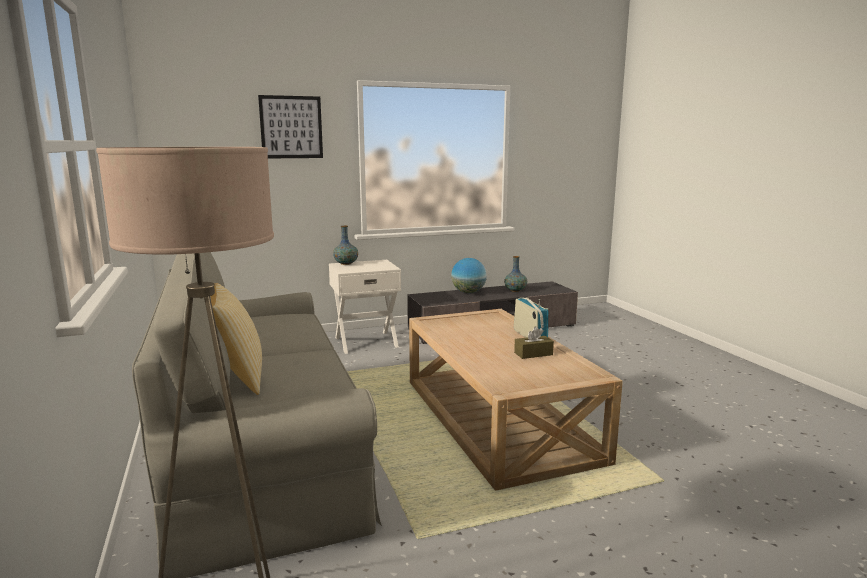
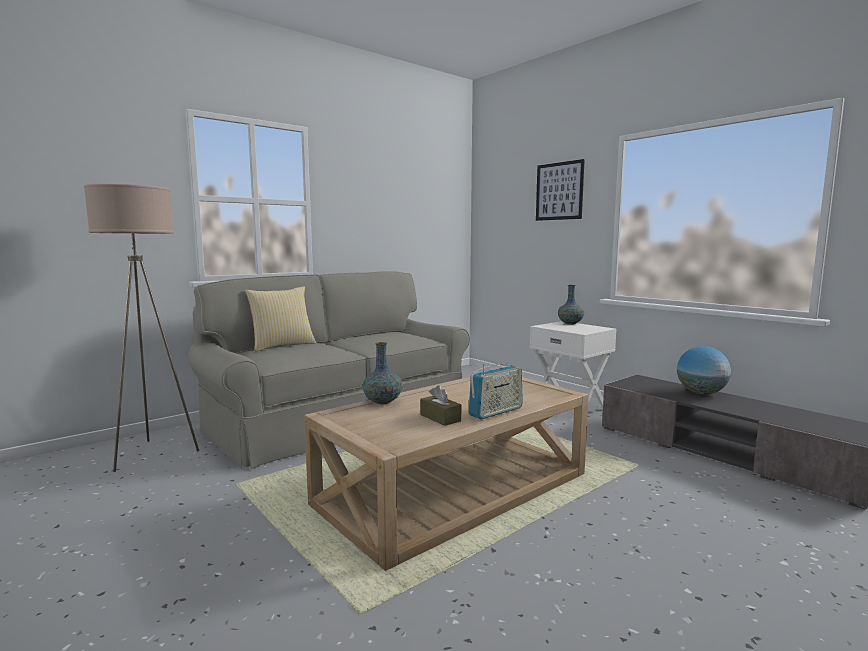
camera: 70 degrees right, 5 degrees down
(515, 290) = (771, 412): vase -> vase (383, 401)

